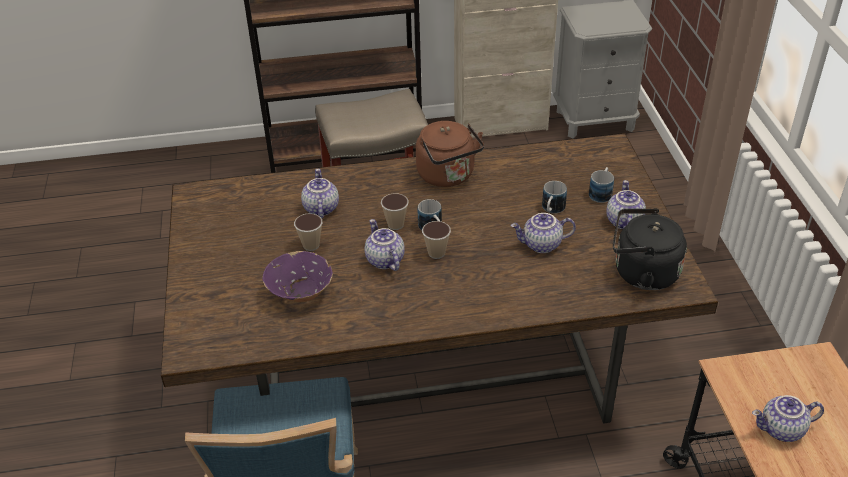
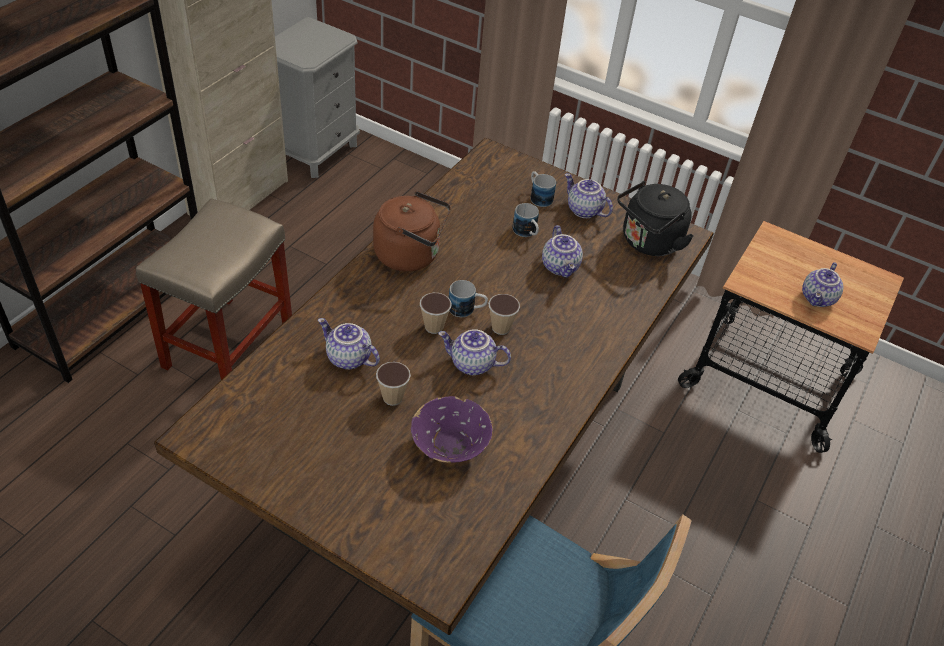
camera: 55 degrees left, 5 degrees up
(541, 245) = (561, 267): teapot -> teapot turned 45 degrees counterclockwise

